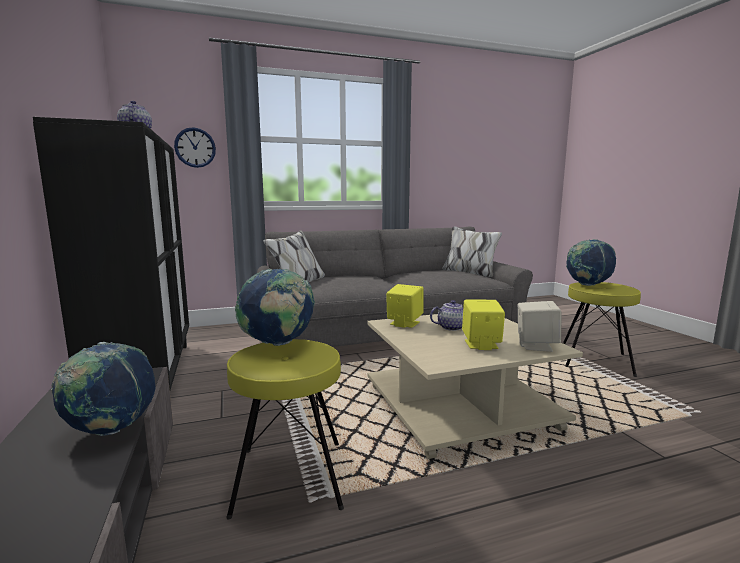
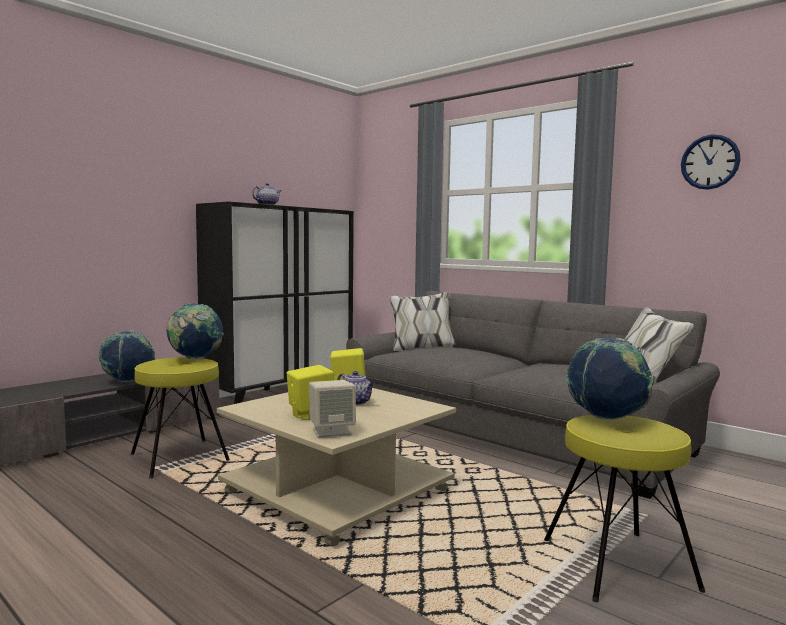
camera: 60 degrees right, 5 degrees down
(195, 147) = (402, 206): wall clock -> wall clock (710, 162)

